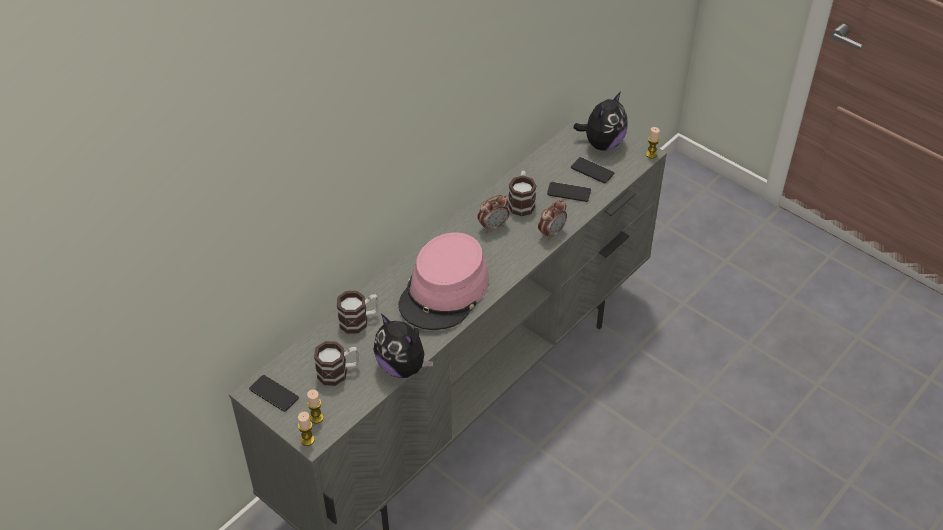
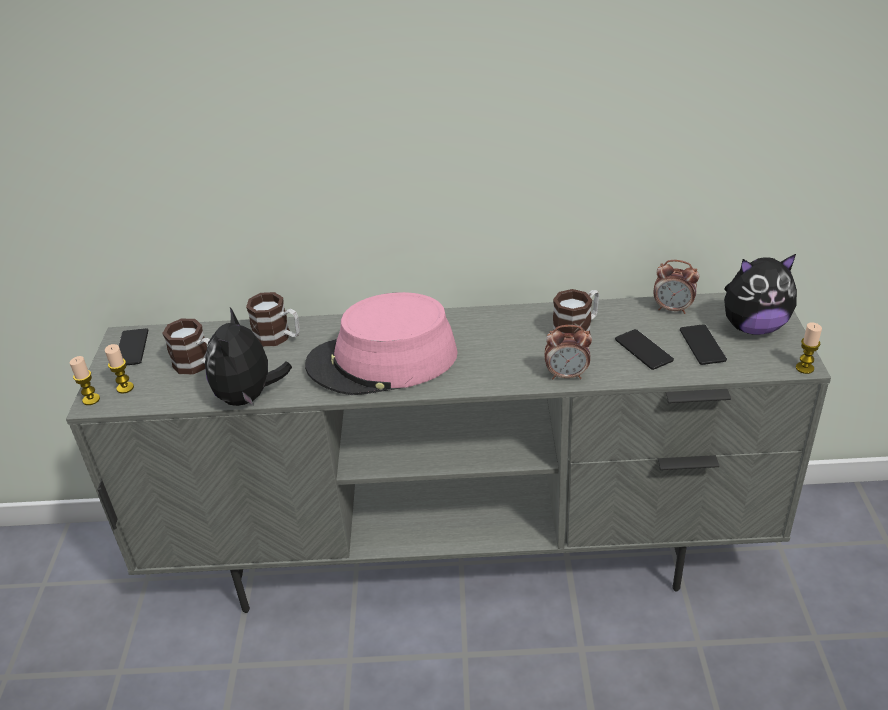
camera: 50 degrees right, 10 degrees down
(493, 226) = (515, 335): alarm clock -> alarm clock (673, 309)

